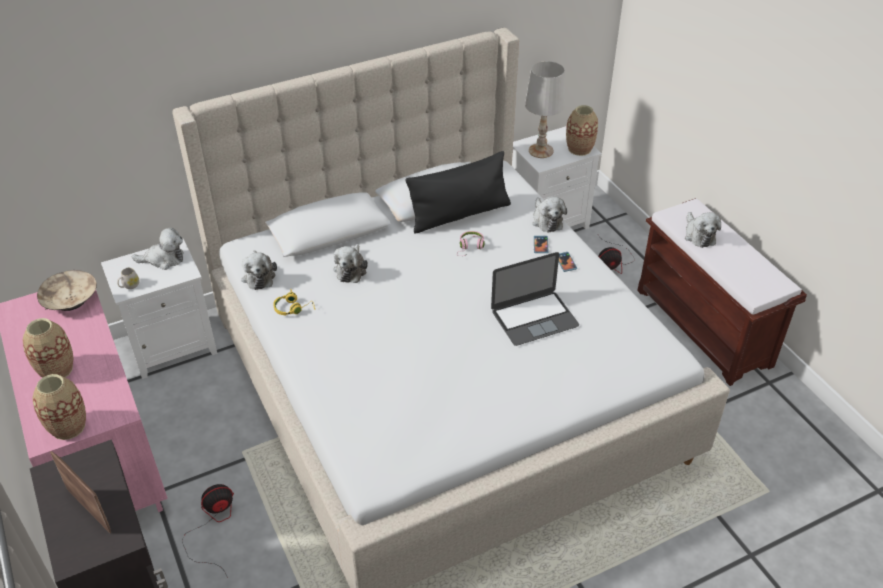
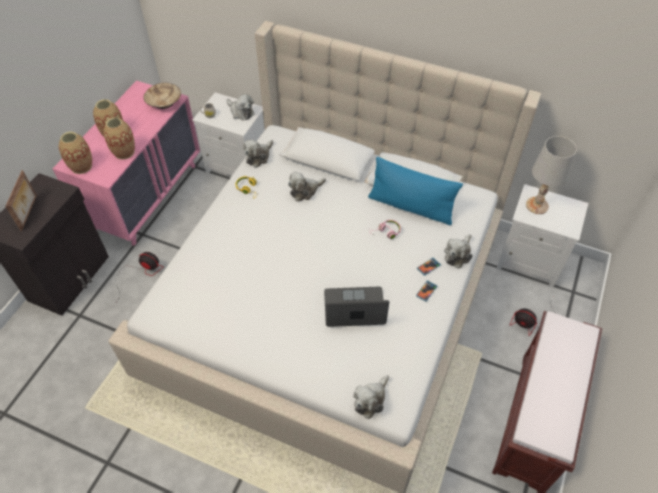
camera: 50 degrees right, 10 degrees up
(459, 214) = (411, 207): black pillow -> blue pillow
(534, 318) = (354, 308): laptop -> laptop turned 150 degrees clockwise
(579, 149) = (567, 225): vase -> vase (124, 152)
(699, 235) = (556, 354): plush toy -> plush toy (370, 400)

